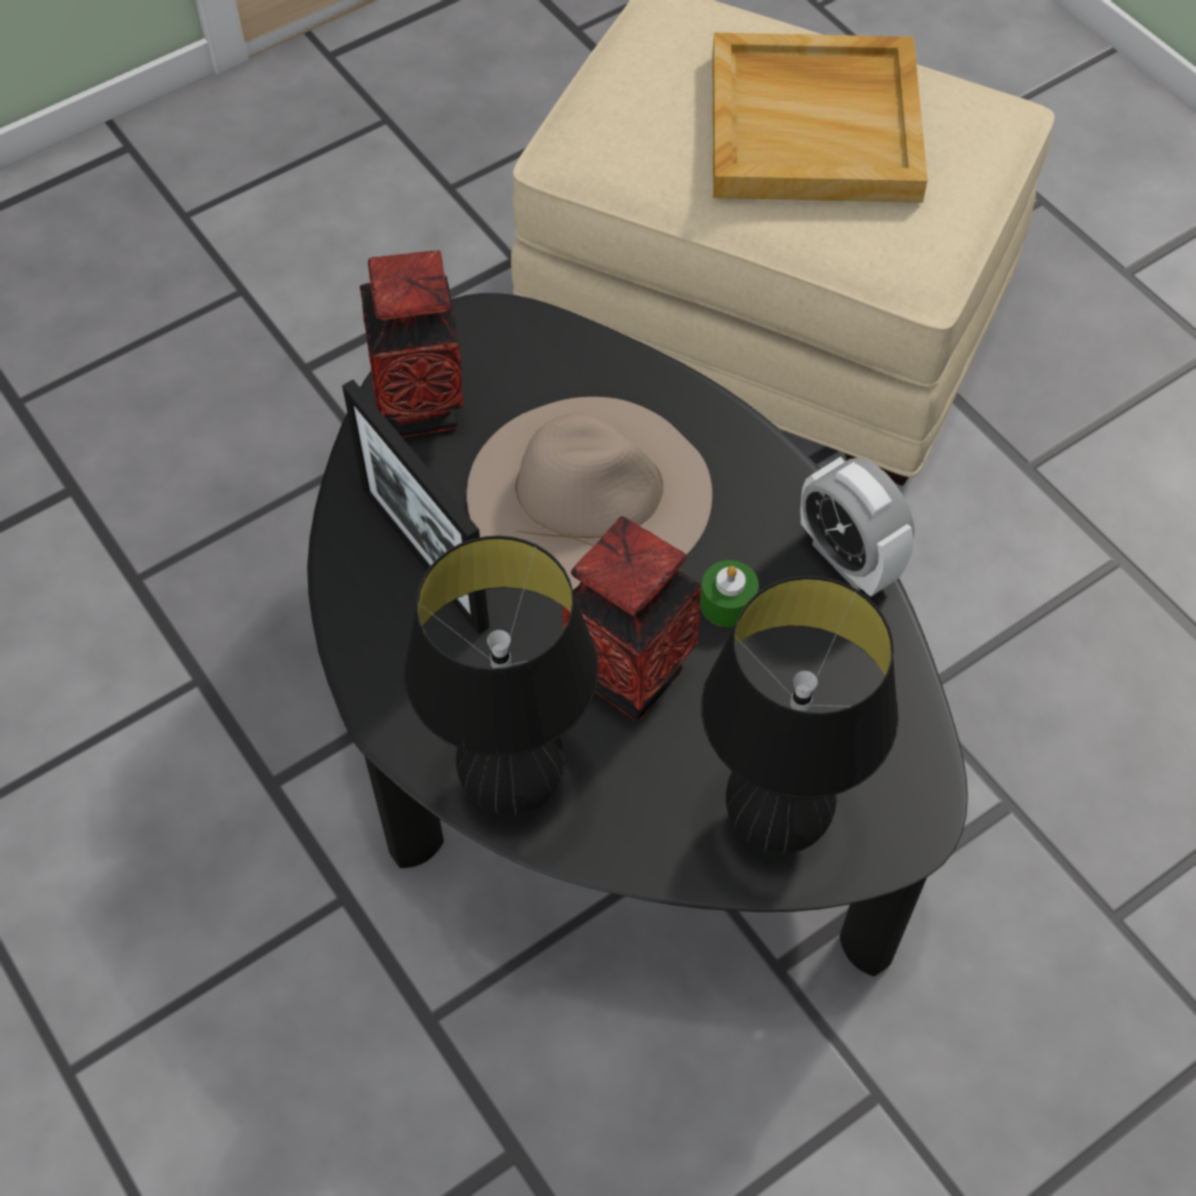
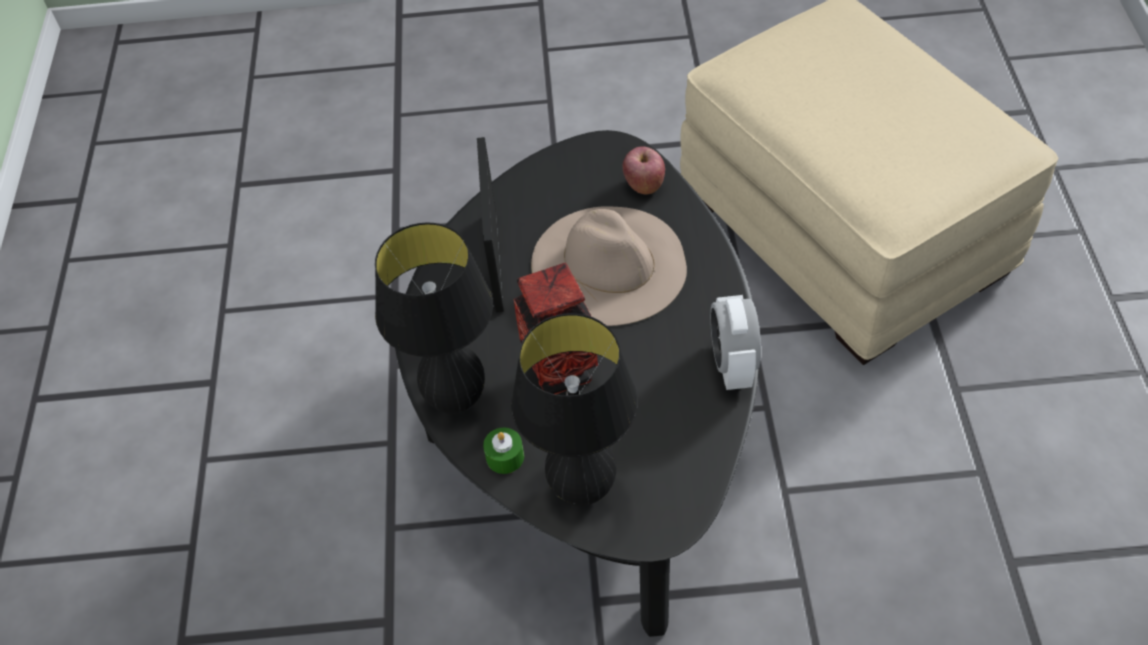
camera: 35 degrees right, 5 degrees down
(420, 408) = (549, 181): vase -> none
(558, 358) = (644, 184): none -> apple
(727, 603) = (644, 357): green candle -> green candle (505, 457)
(816, 125) = (884, 108): beige tray -> none

